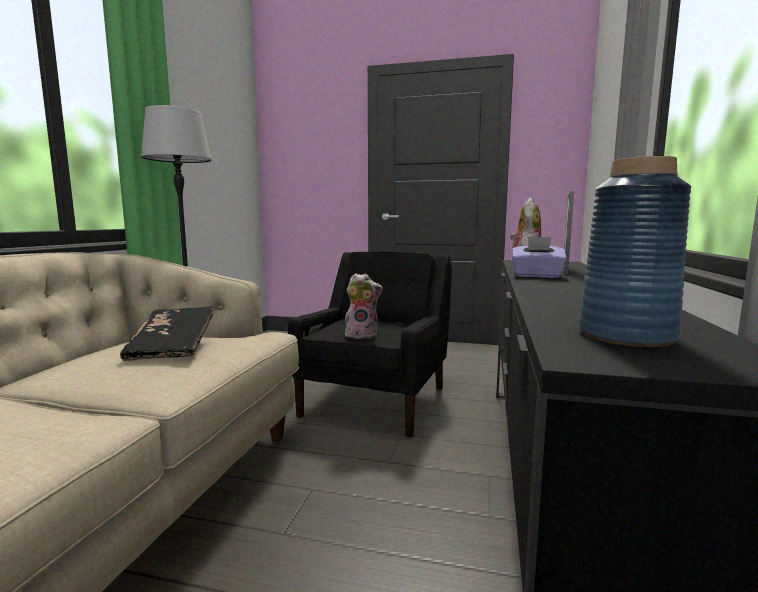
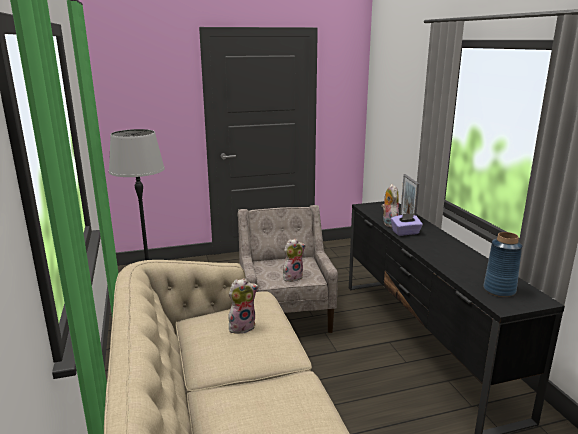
camera: 30 degrees left, 10 degrees up
(173, 348) = (242, 326): black book -> plush toy
(376, 401) = (285, 313): black armchair -> beige armchair

